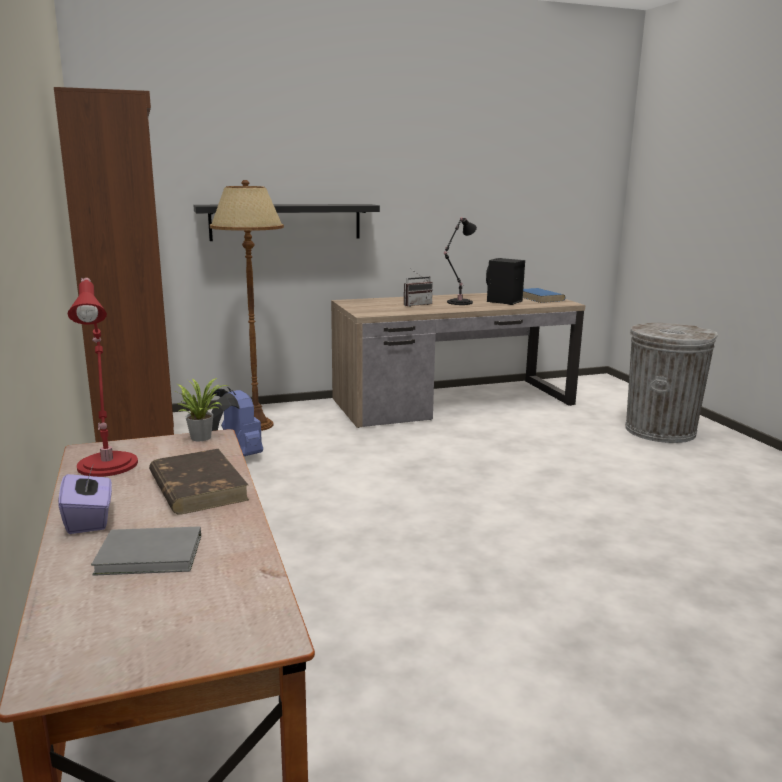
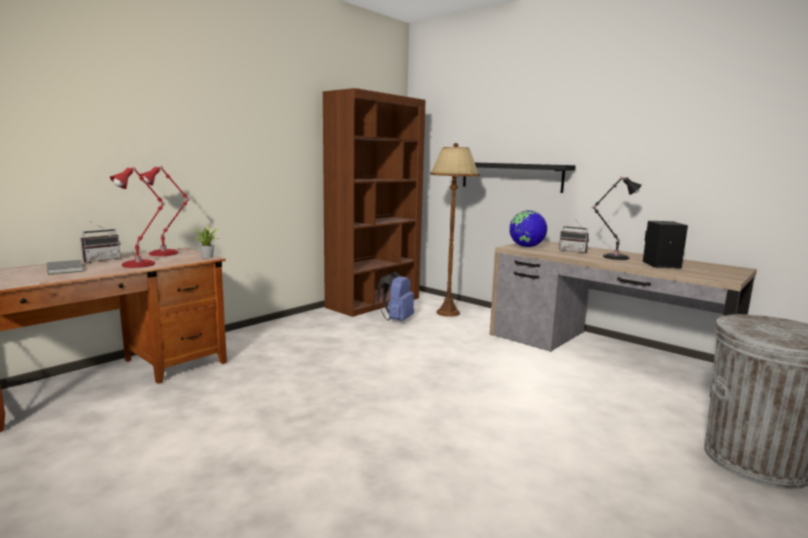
camera: 60 degrees right, 5 degrees down
(89, 519) = (101, 260): purple tissue box -> radio
(197, 486) = (141, 264): brown book -> red table lamp
(372, 310) = (526, 247): none -> globe
(540, 298) = (717, 271): blue book -> none

